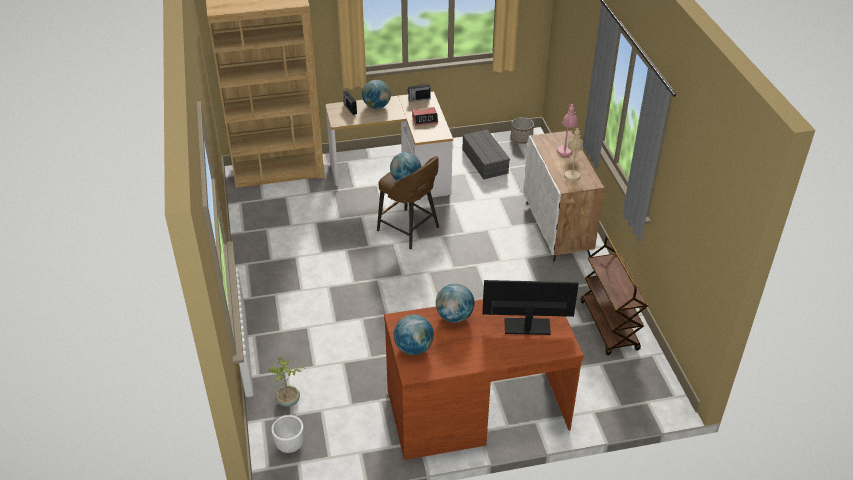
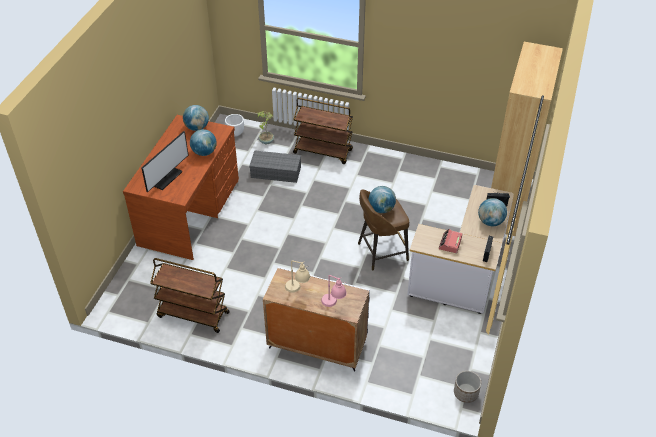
camera: 120 degrees right, 5 degrees up
(275, 335) = (323, 151): none -> brown cart
(484, 161) = (445, 343): grey storage box -> grey storage box (276, 172)

